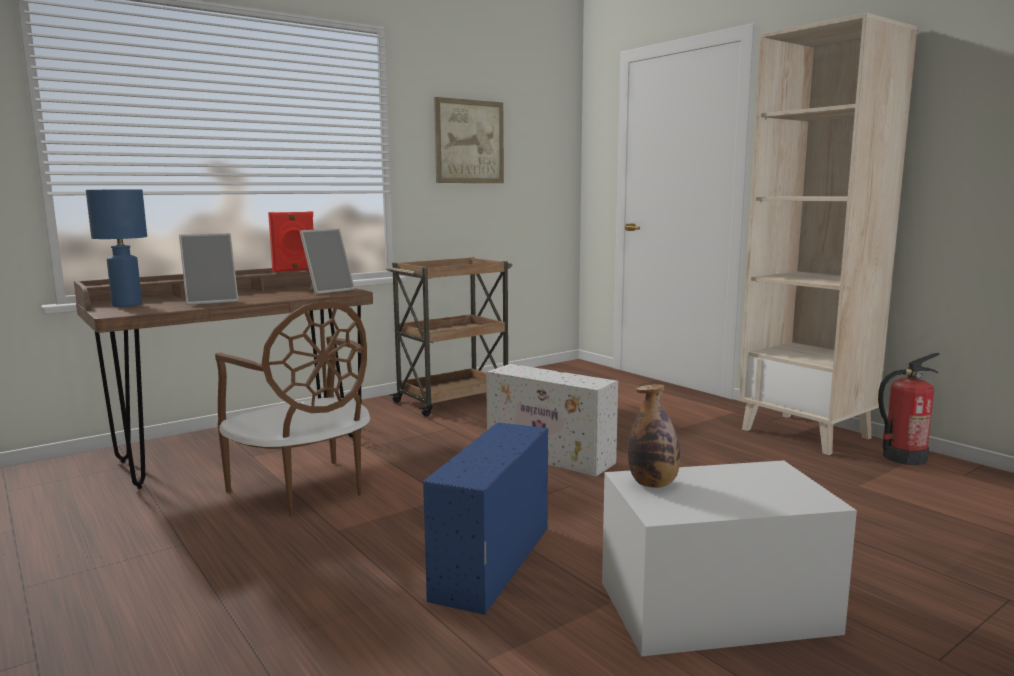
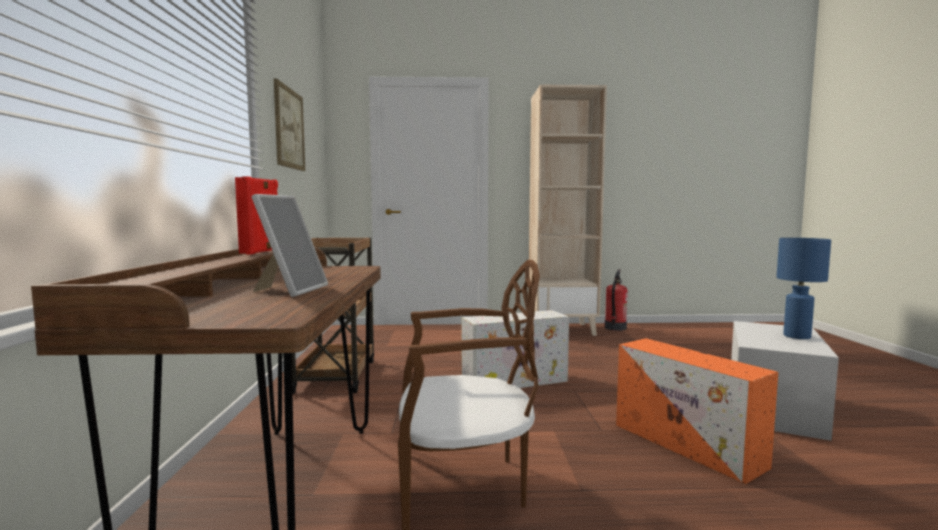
camera: 55 degrees left, 5 degrees down
(127, 305) = (202, 312): blue table lamp -> blue table lamp (797, 336)
(327, 290) = (331, 269): picture frame -> none
(491, 563) = (688, 446): blue storage box -> orange storage box
(653, 484) = (766, 343): bottle -> none

